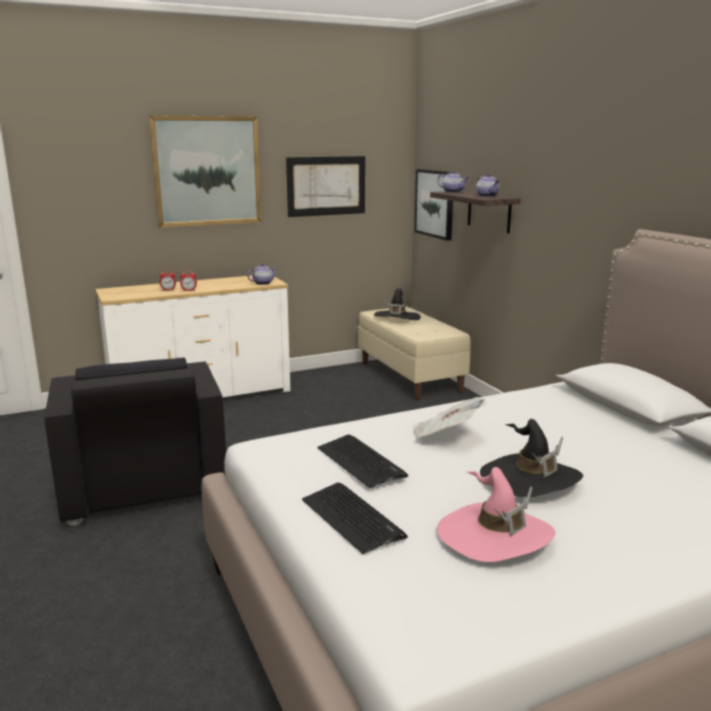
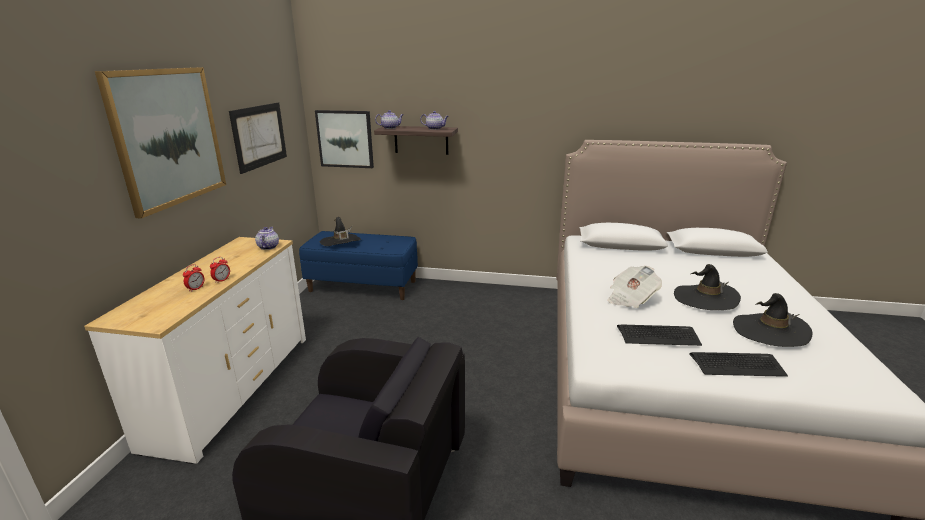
camera: 55 degrees left, 5 degrees up
(410, 377) = (363, 286): beige bench -> blue bench
(494, 536) = (769, 331): pink hat -> black hat

